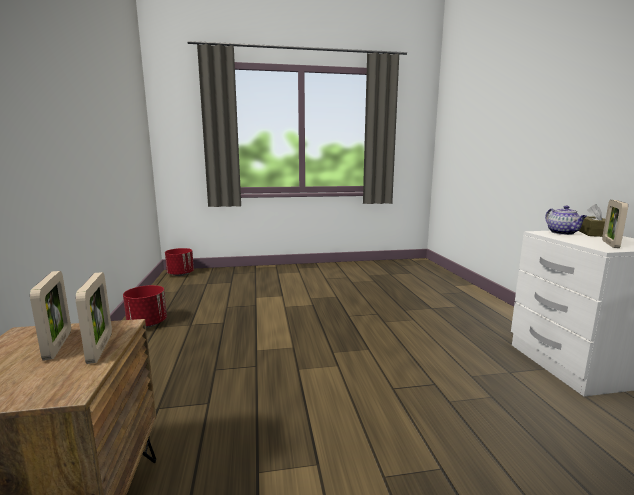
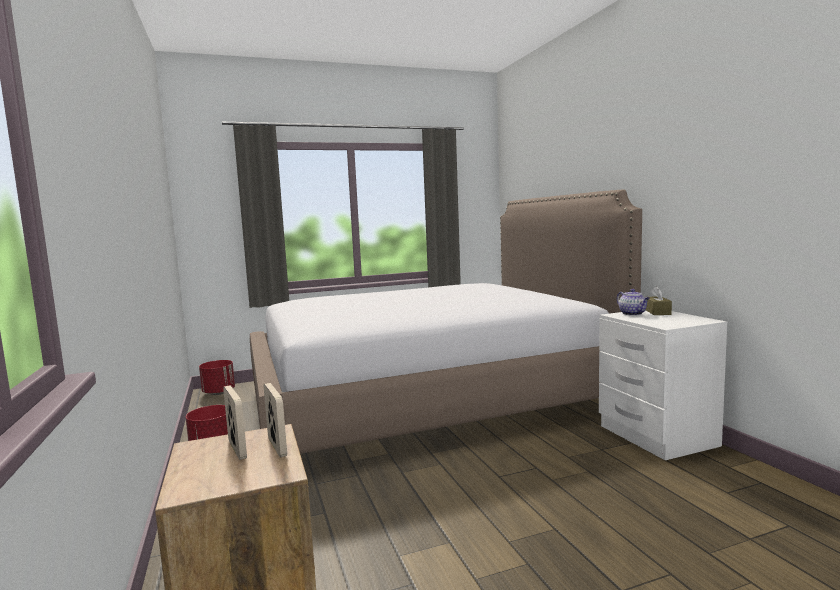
camera: 10 degrees left, 5 degrees down
(347, 298) = (428, 399): none -> bed
(610, 244) = (669, 322): picture frame -> none

